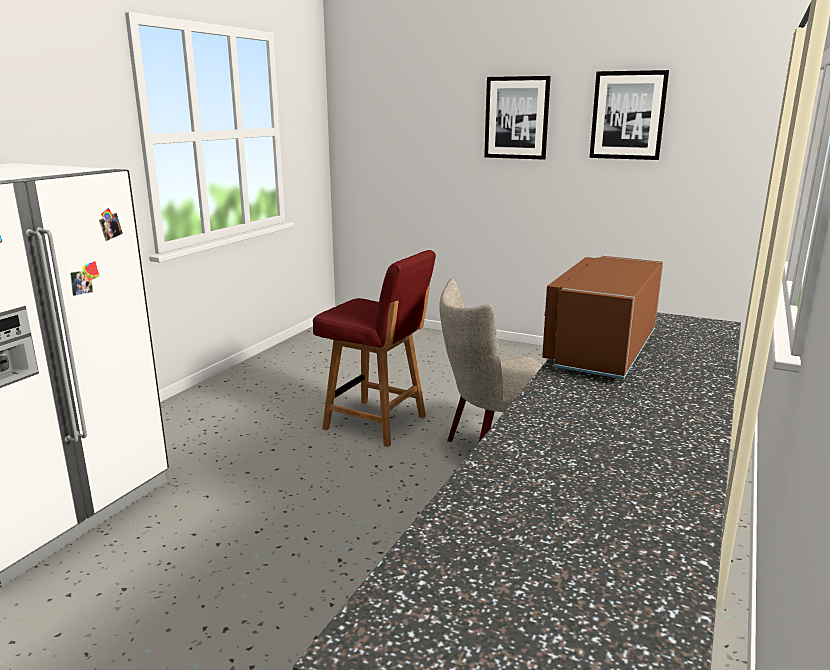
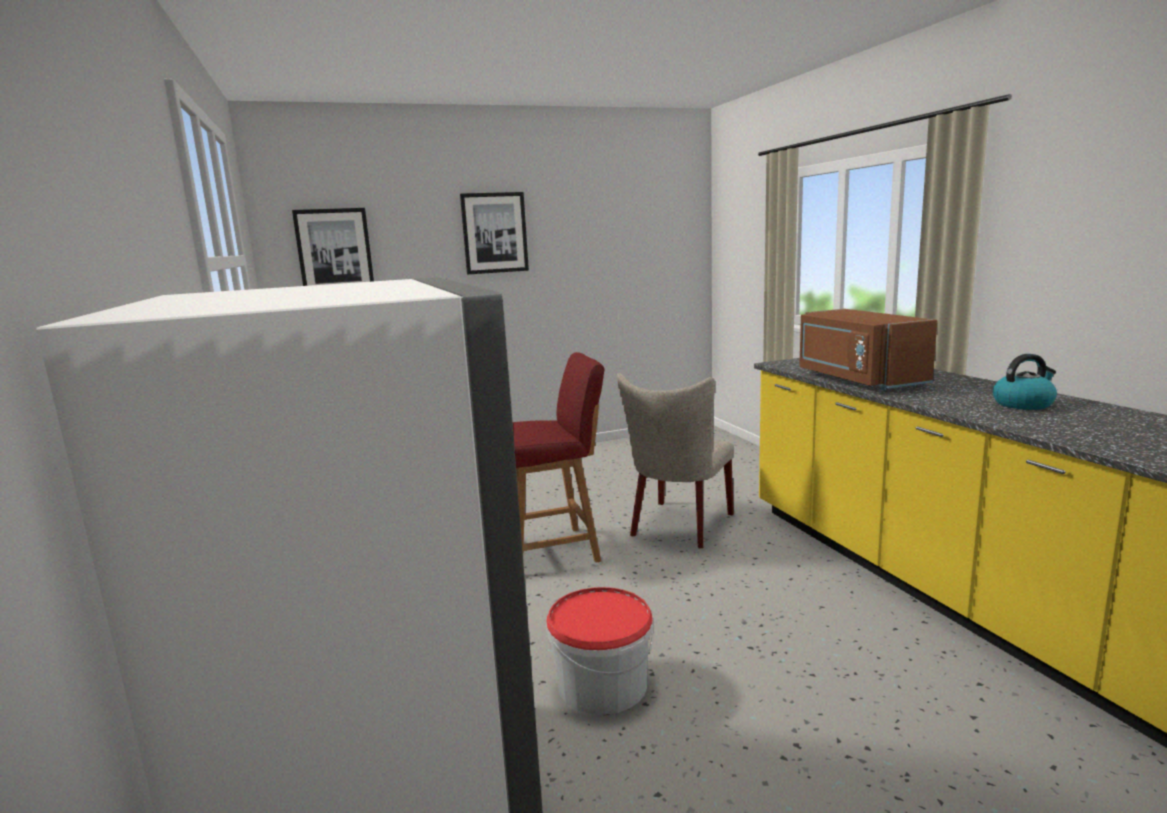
camera: 45 degrees left, 5 degrees down
(225, 518) = (602, 684): none -> bucket
(620, 439) = (1023, 404): none -> kettle
(628, 115) = (594, 225): picture -> picture (334, 251)

